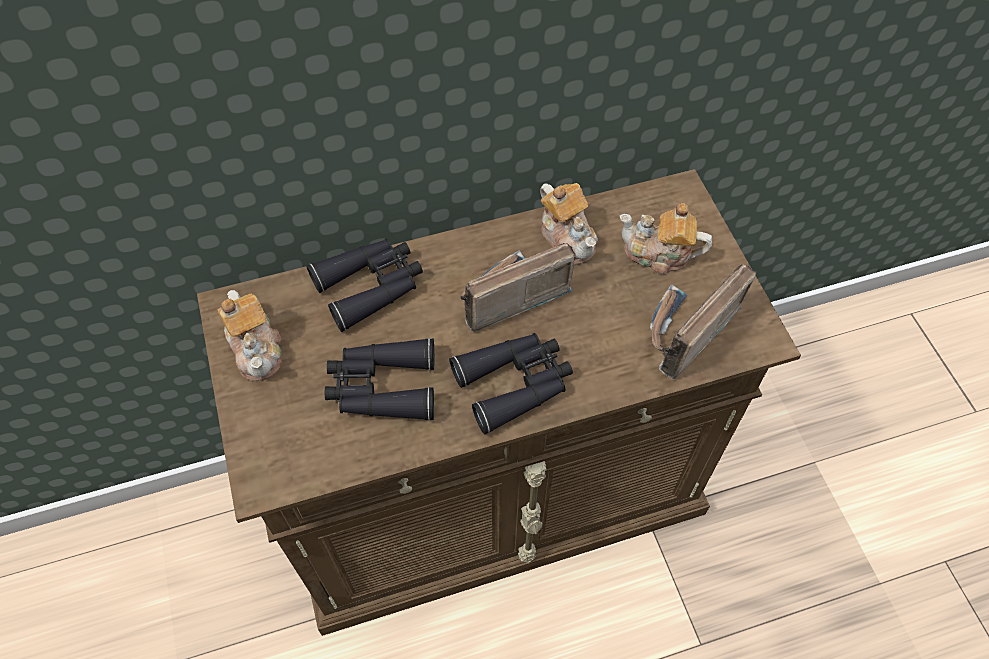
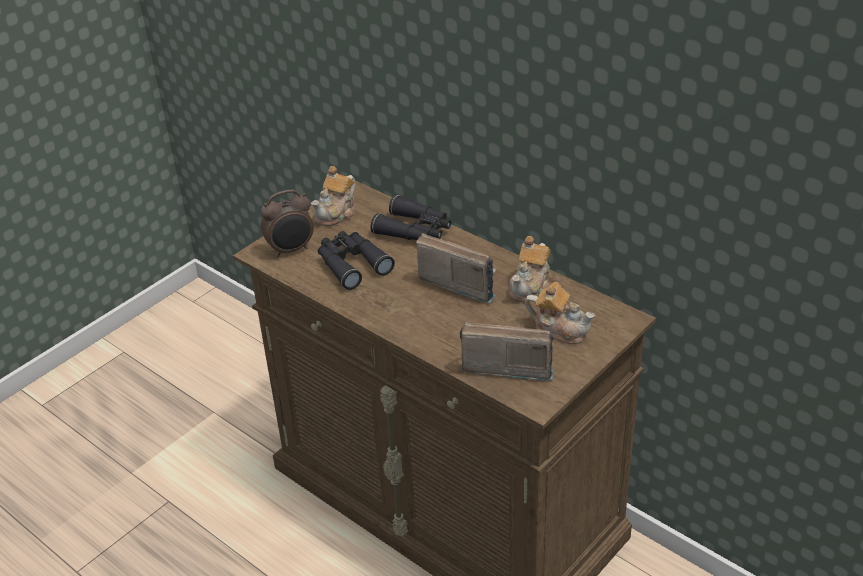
camera: 60 degrees right, 20 degrees down
(290, 440) = (291, 250): none -> alarm clock
(515, 383) = (399, 310): black binoculars -> none
(658, 254) = (559, 329): teapot -> teapot turned 135 degrees clockwise

